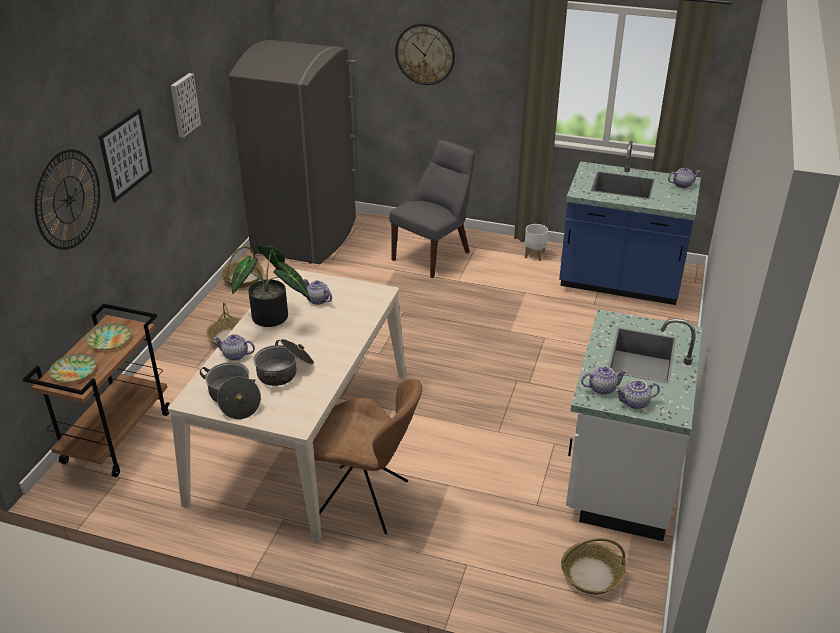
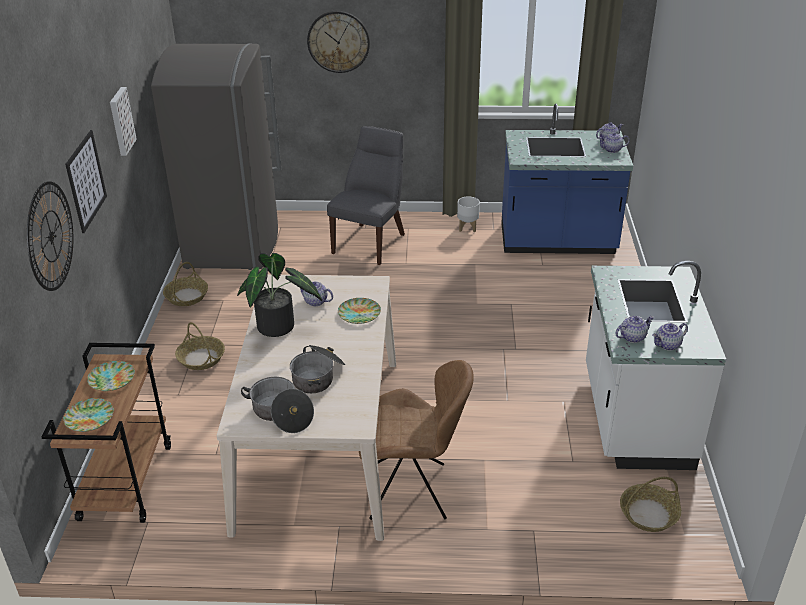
camera: 15 degrees left, 0 degrees up
(235, 355) = (259, 370): teapot -> teapot (612, 150)
(352, 318) = (359, 314): none -> plate

